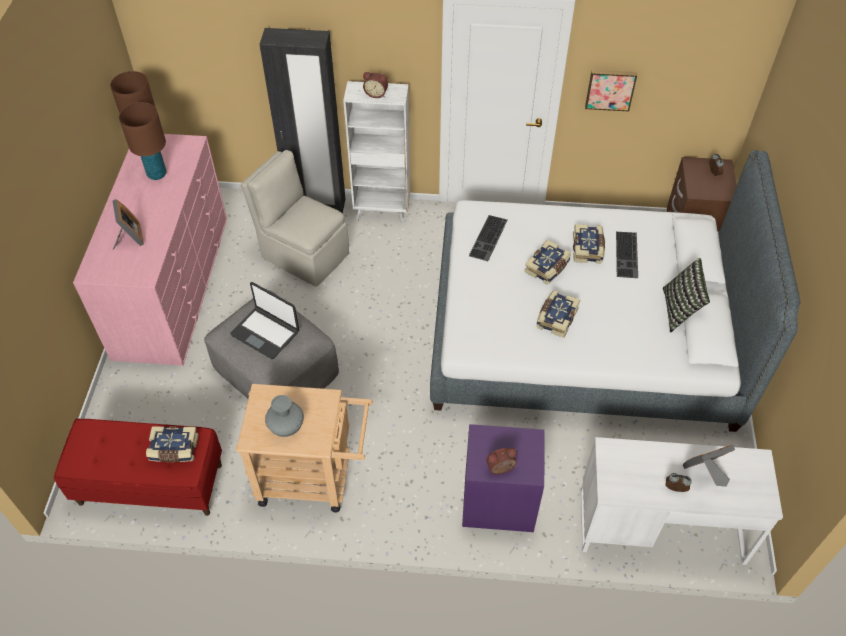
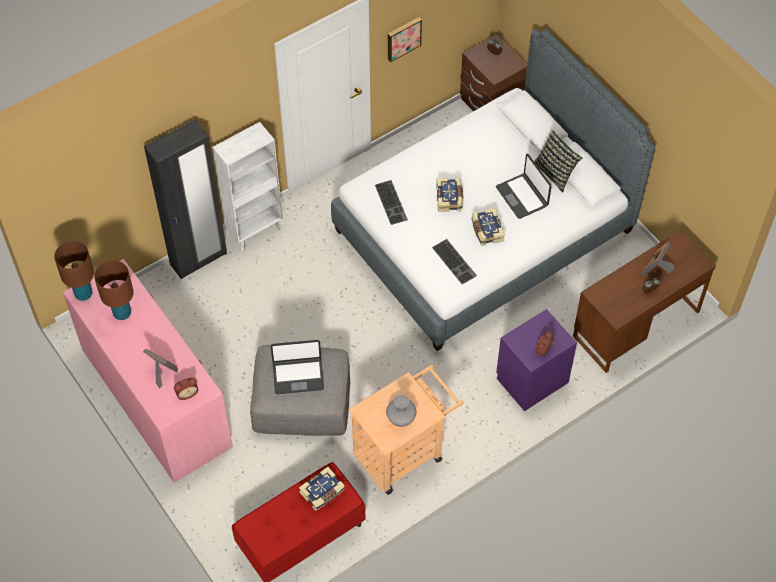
camera: 40 degrees left, 5 degrees up
(304, 254) = (231, 304): beige chair -> none
(376, 93) = (245, 144): alarm clock -> alarm clock (186, 393)
(588, 249) = (462, 166): book -> none
(623, 310) = (522, 196): none -> laptop
(627, 255) = (491, 154): keyboard -> keyboard (455, 261)
(660, 525) = (636, 323): white desk -> brown desk

